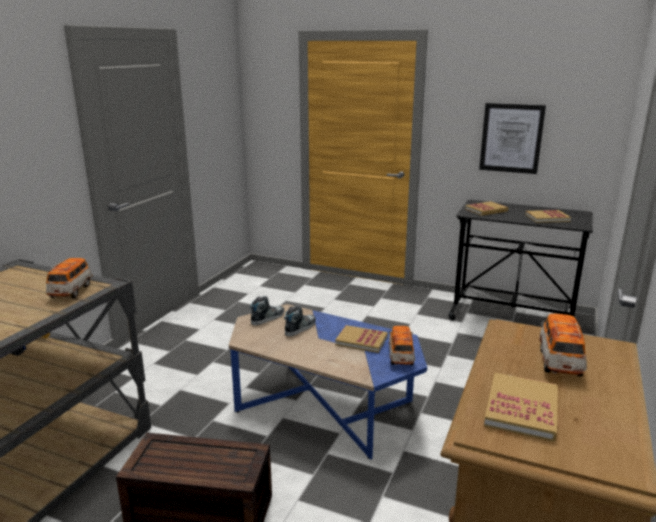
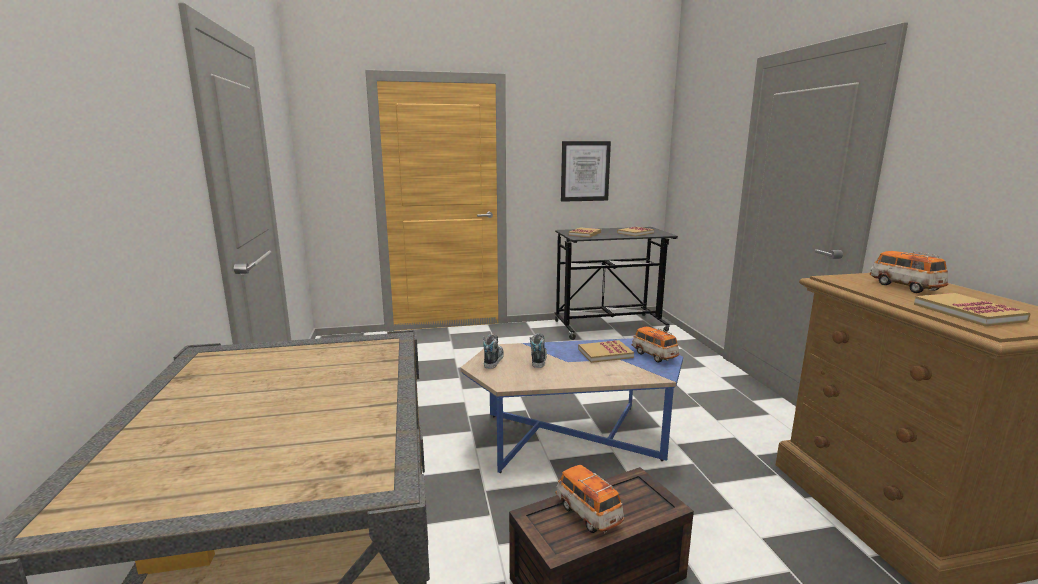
camera: 35 degrees left, 5 degrees down
(71, 291) = (362, 355): toy car -> toy car (588, 513)

